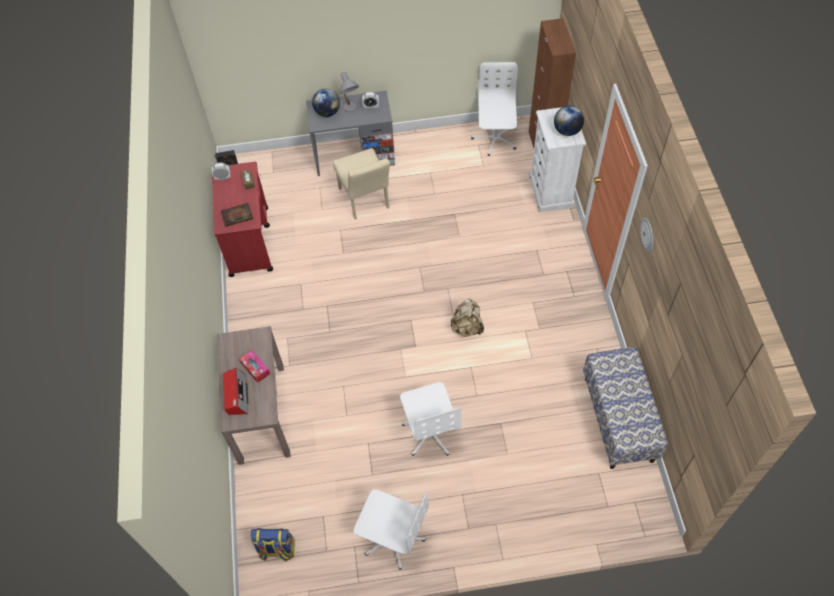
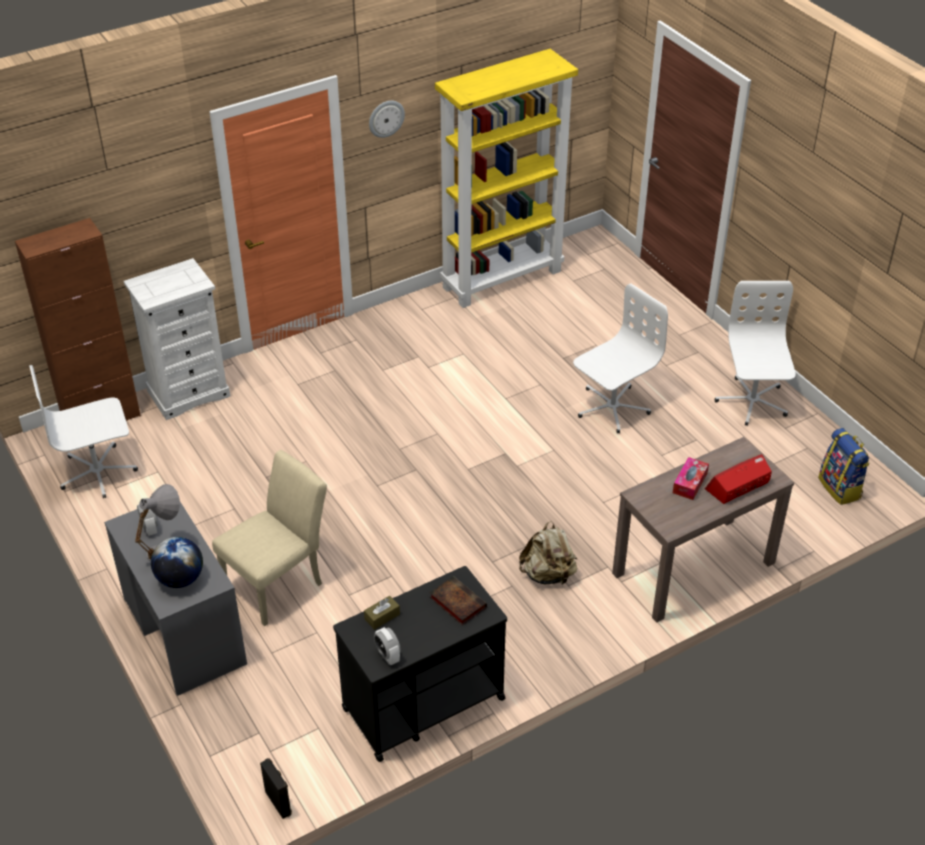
camera: 115 degrees left, 15 degrees down
(249, 241) = (422, 703): red cart -> black cart
(467, 327) = (450, 415): beige backpack -> beige backpack (548, 574)
(567, 131) = (175, 276): globe -> none
(618, 419) = (502, 278): bench -> yellow bookcase

